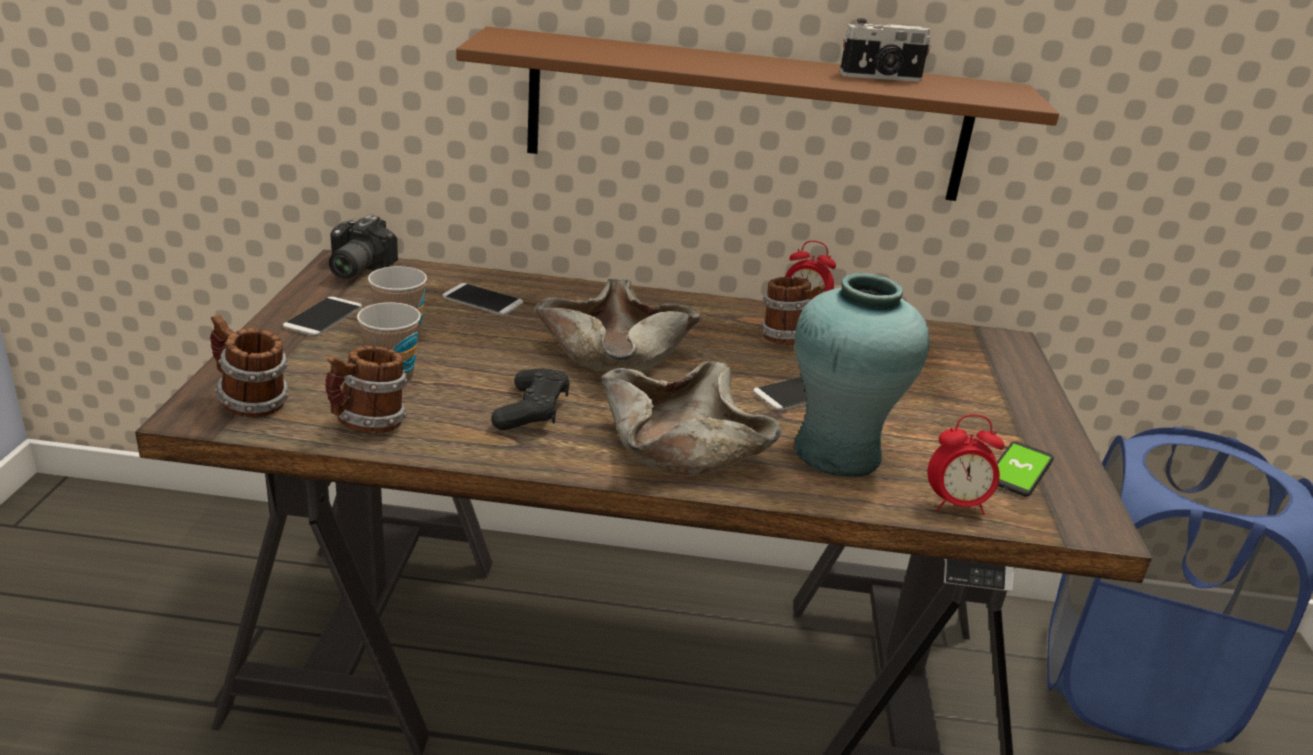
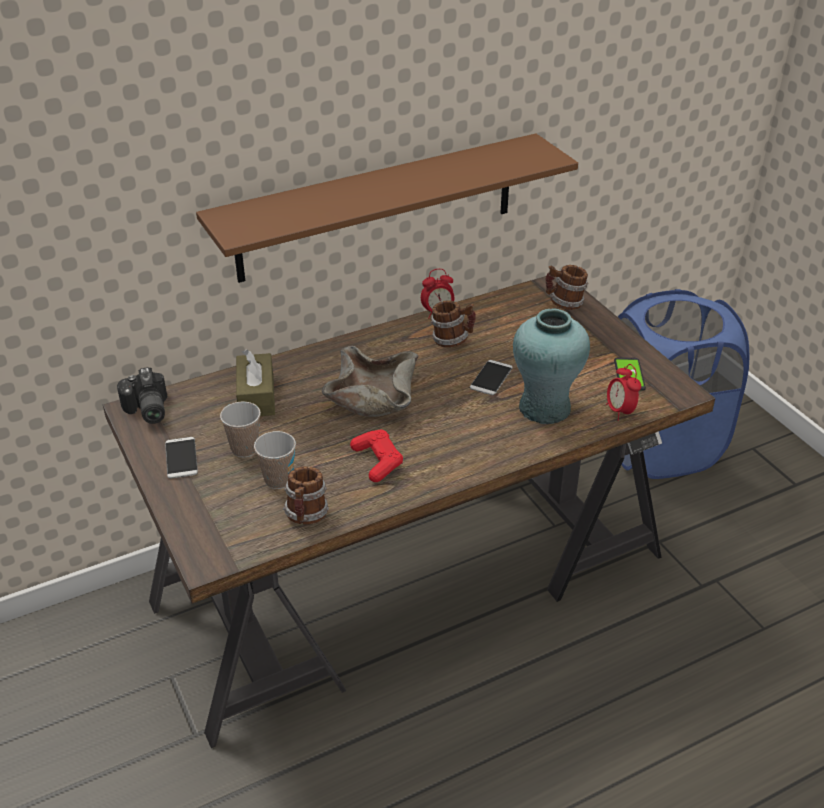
camera: 30 degrees left, 10 degrees up
(250, 403) = (225, 538): mug -> mug (564, 304)
(482, 300) = (256, 396): phone -> brown tissue box
(532, 411) = (377, 461): black game controller -> red game controller
(683, 447) = (473, 443): beige bowl -> none
(881, 77) = (466, 165): camera -> none
(956, 505) = (620, 411): alarm clock -> alarm clock turned 105 degrees clockwise

